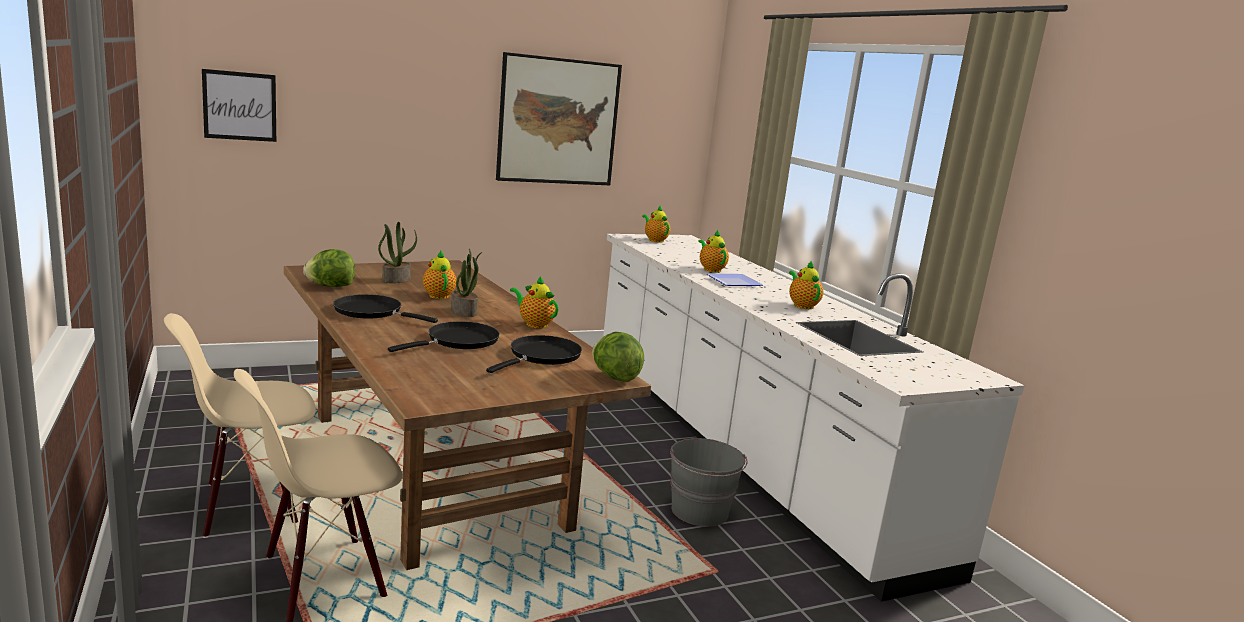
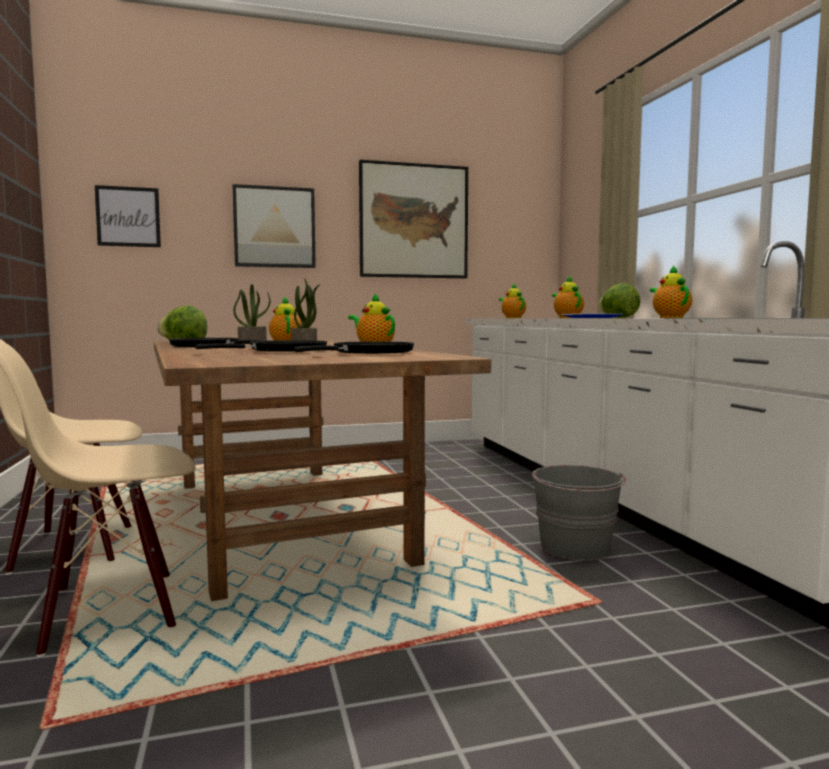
camera: 10 degrees right, 10 degrees down
(405, 123) = (274, 227): none -> picture
(614, 377) = (447, 356): lettuce -> lettuce (618, 318)

